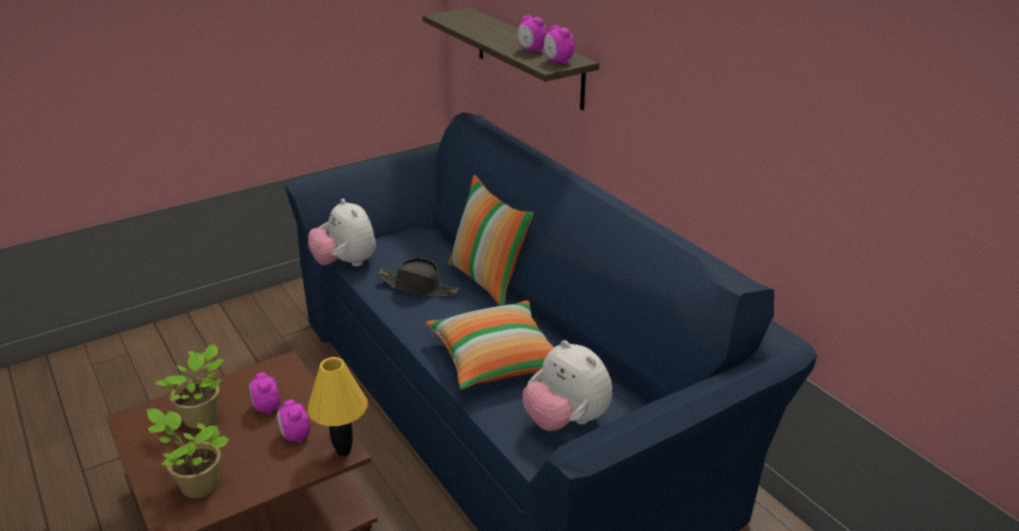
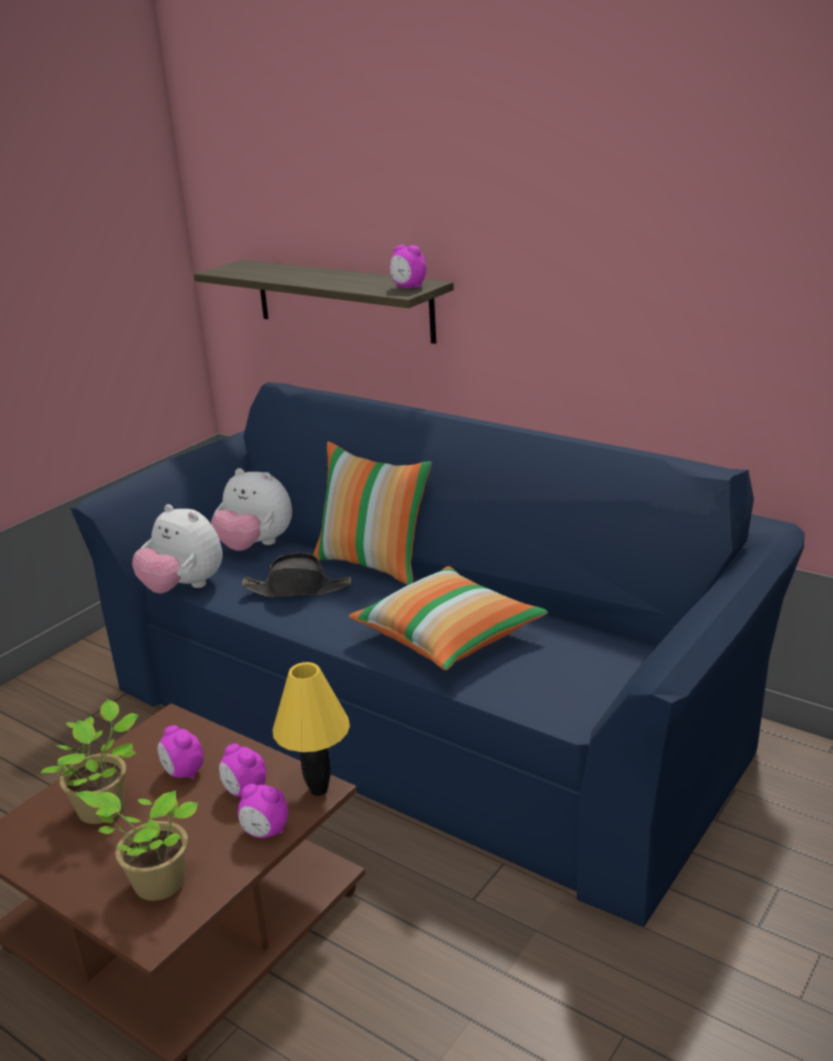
camera: 20 degrees left, 5 degrees down
(531, 51) = (366, 283): alarm clock -> alarm clock (265, 832)
(566, 421) = (571, 675): plush toy -> plush toy (255, 546)

